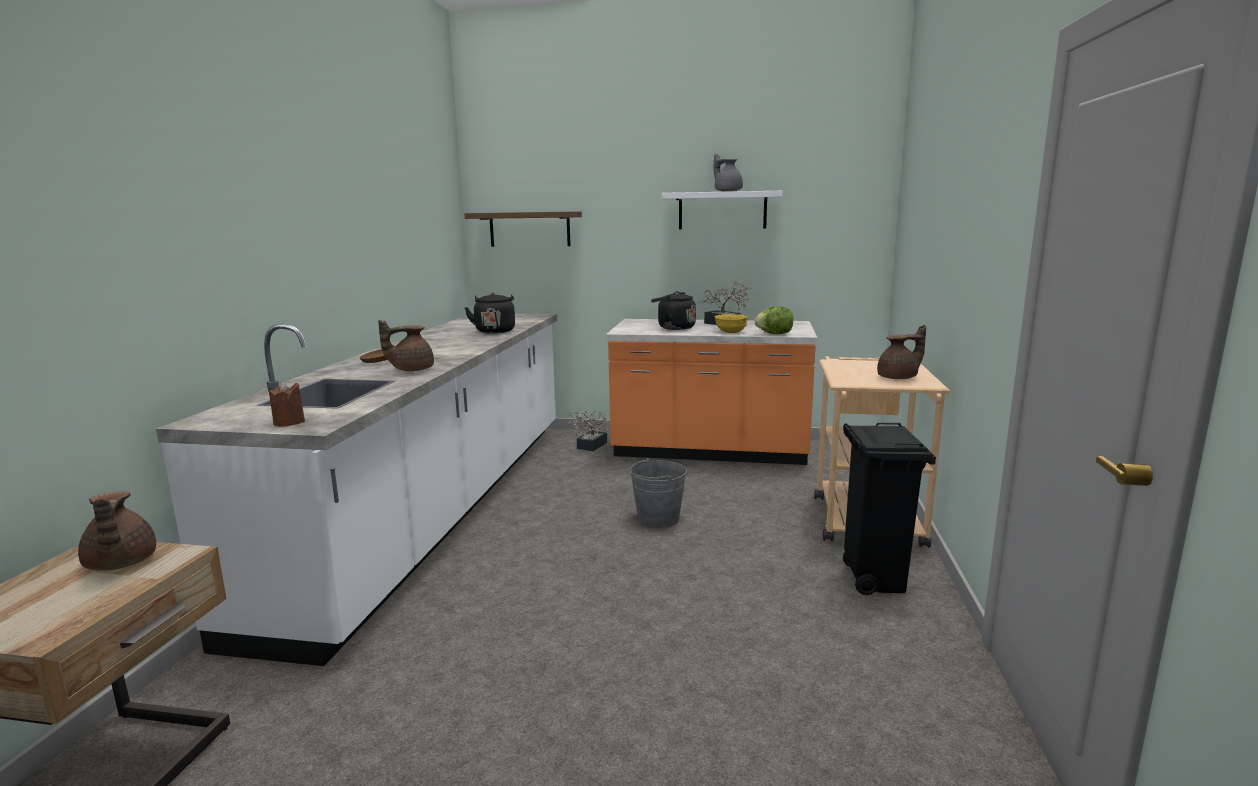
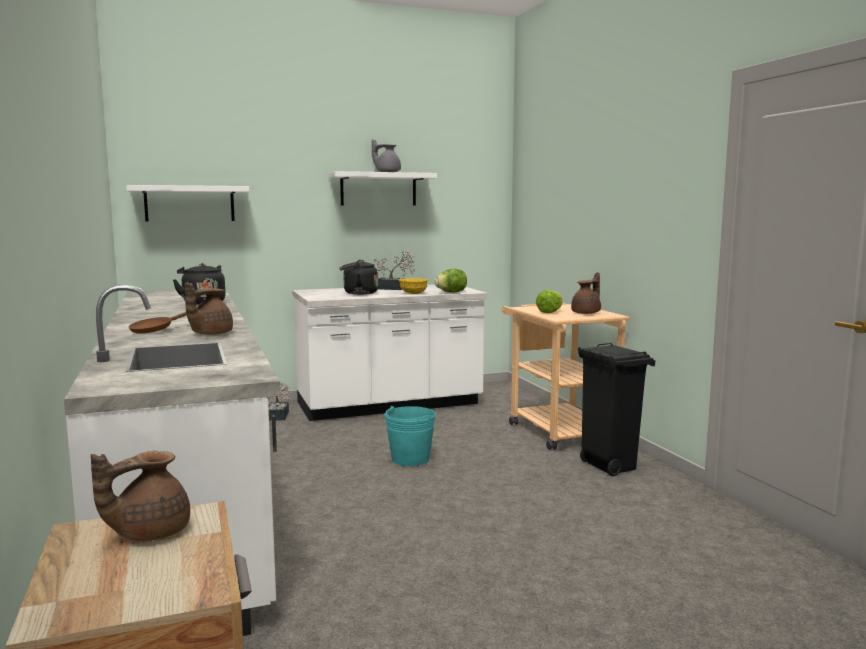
camera: 30 degrees left, 5 degrees down
(120, 564) = (148, 532): brown teapot -> brown teapot turned 105 degrees clockwise
(289, 423) = (212, 377): brown candle -> none
(529, 229) = (189, 203): brown shelf -> white shelf
(658, 519) = (410, 459): grey bucket -> turquoise bucket
(710, 450) = (389, 405): orange counter -> white counter
(853, 371) = (550, 312): none -> lettuce

